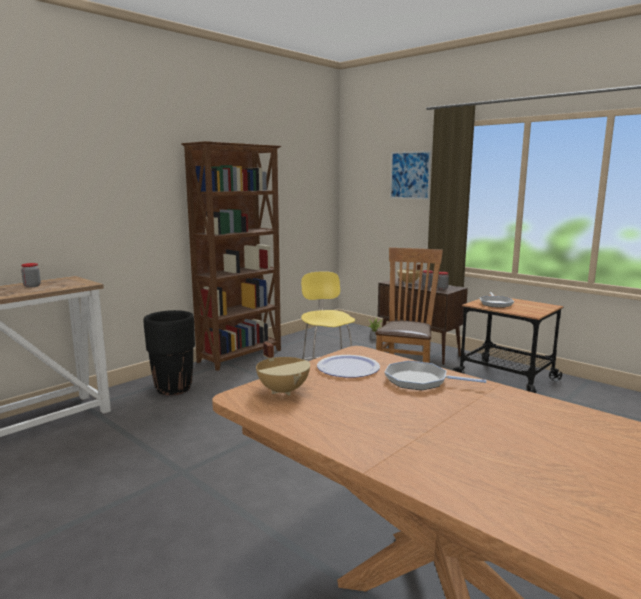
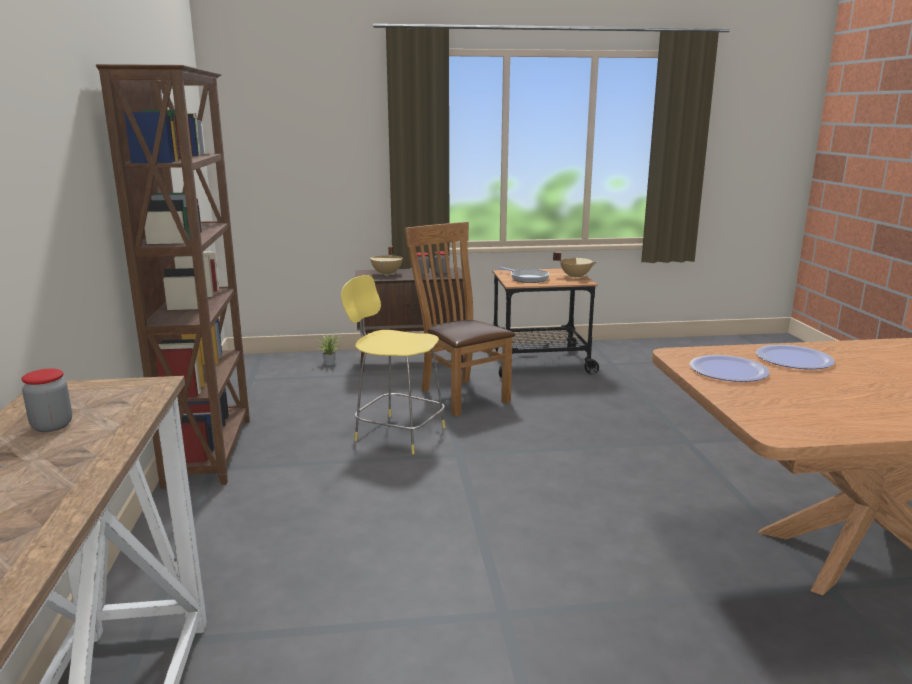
camera: 50 degrees left, 5 degrees up
(173, 389) = (224, 539): black planter -> none
(284, 390) = (775, 410): beige cooking pot -> beige cooking pot (575, 277)
(410, 175) = (343, 121): picture -> none
(420, 381) = (794, 359): frying pan -> plate

